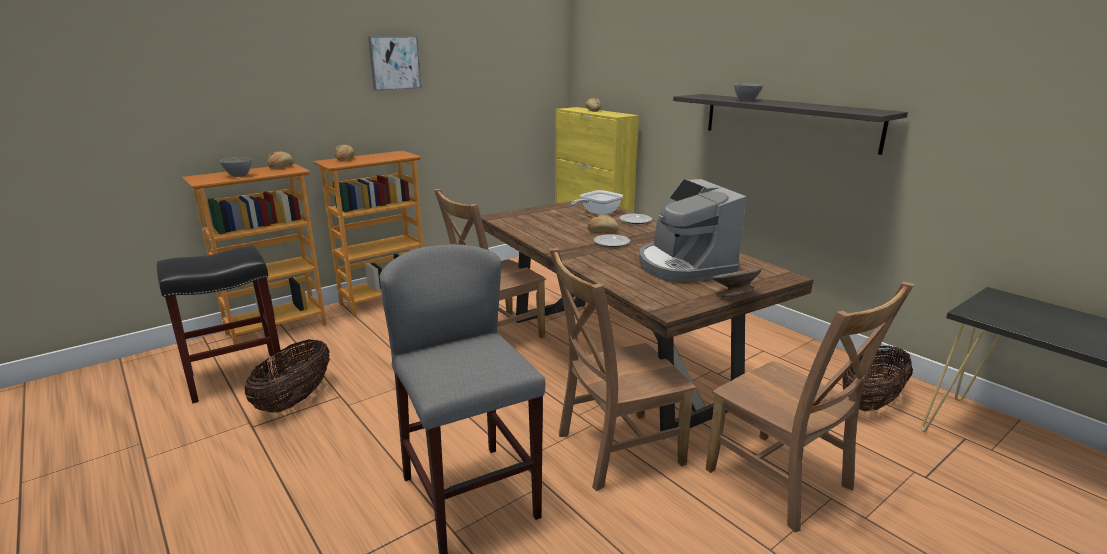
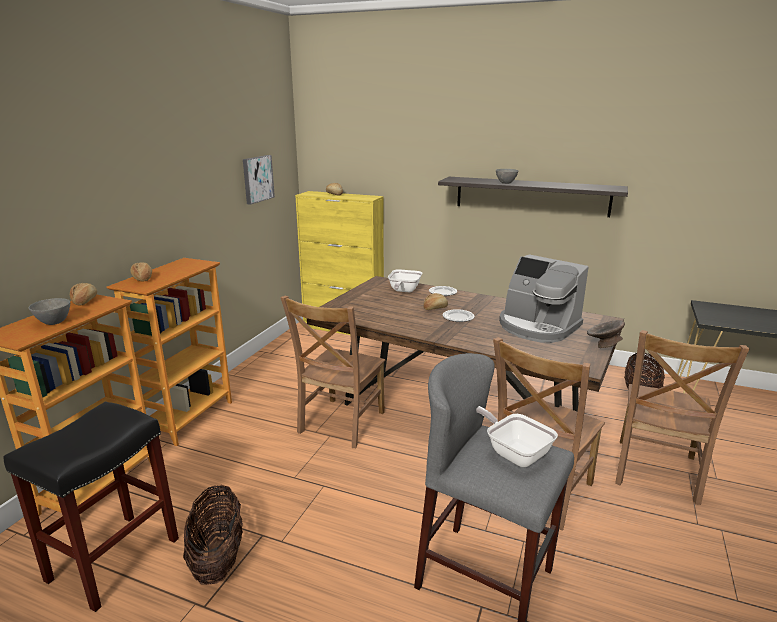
camera: 30 degrees left, 0 degrees up
(394, 63) = (169, 166): picture -> picture (257, 179)
(476, 356) = (513, 452): none -> frying pan
(782, 482) = (655, 472): brown chair -> brown chair turned 90 degrees clockwise

